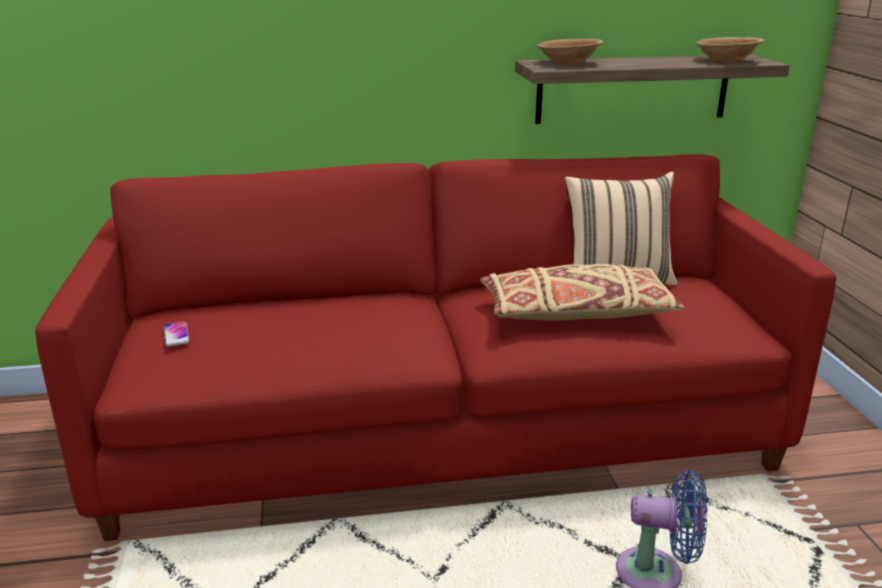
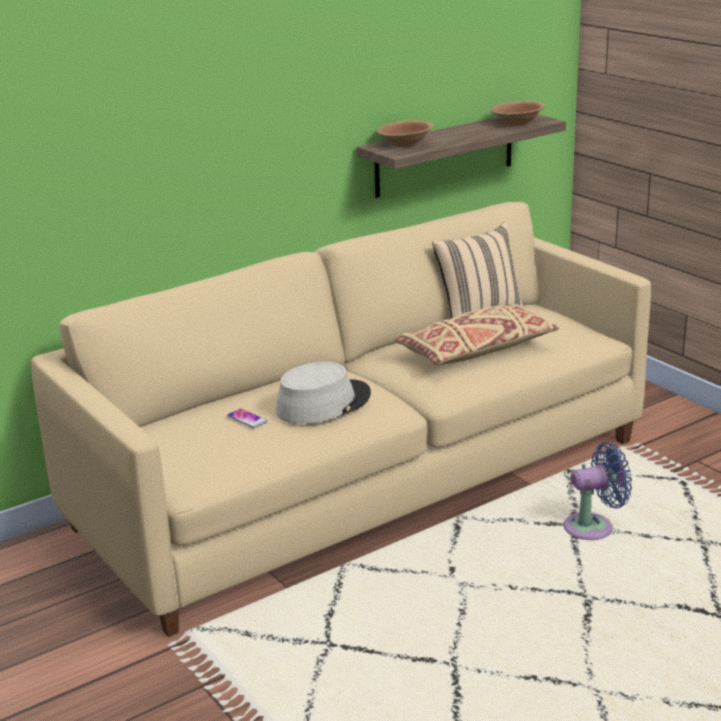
camera: 25 degrees left, 0 degrees up
(176, 335) = (179, 443): phone -> phone (247, 419)
(348, 330) = (323, 403): none -> grey hat
(442, 429) = (365, 482): red sofa -> beige sofa

